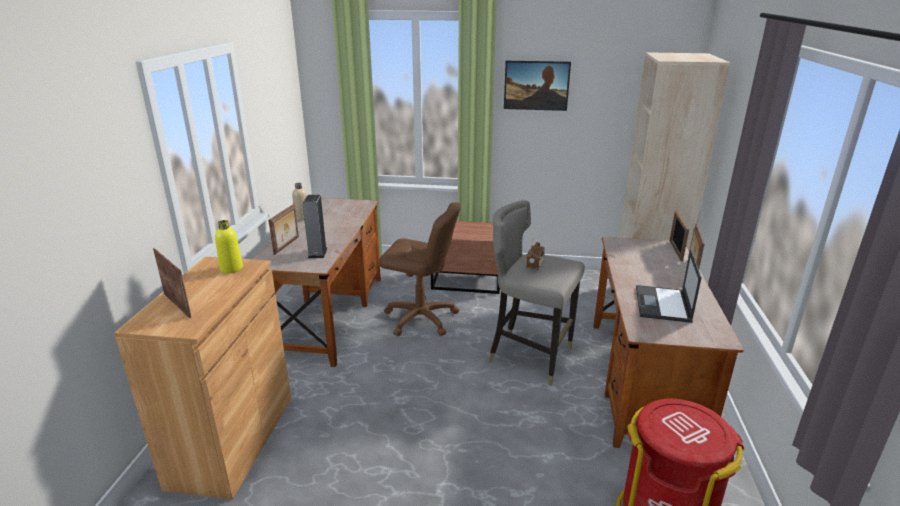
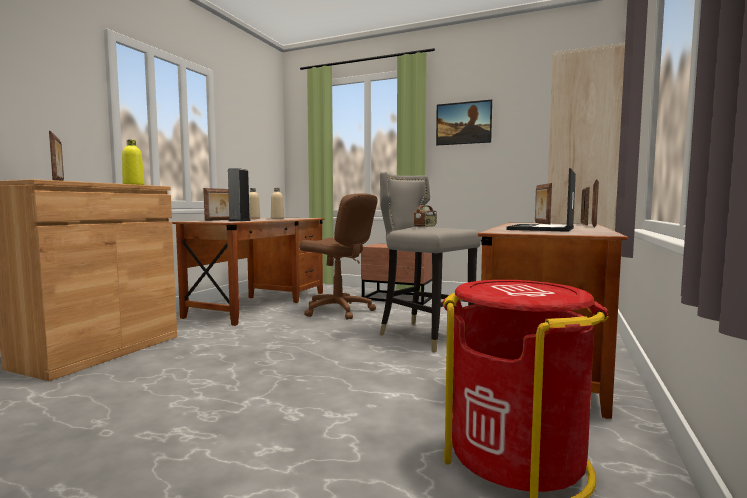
camera: 15 degrees right, 20 degrees down
(333, 217) = (277, 218): none -> beige bottle
(638, 249) = (541, 223): none -> picture frame

